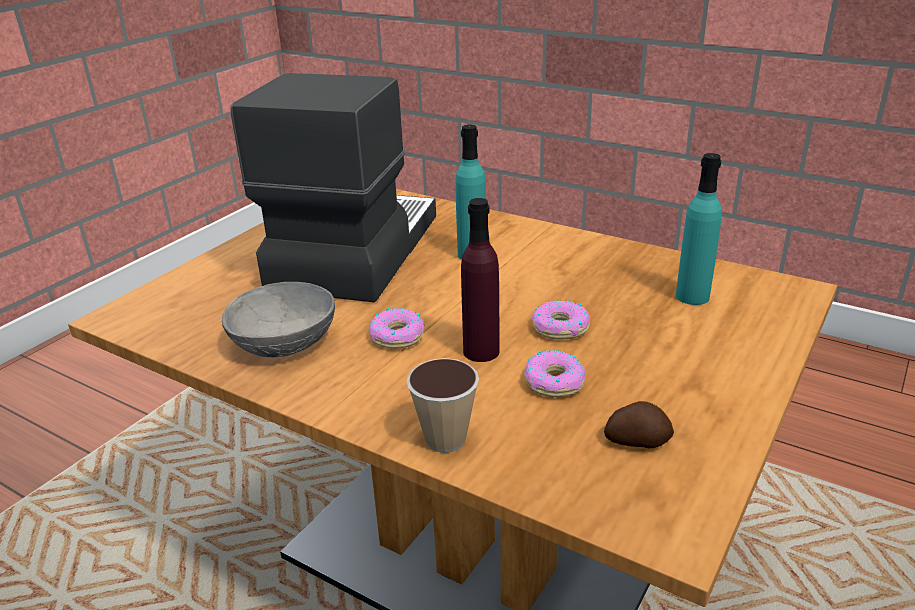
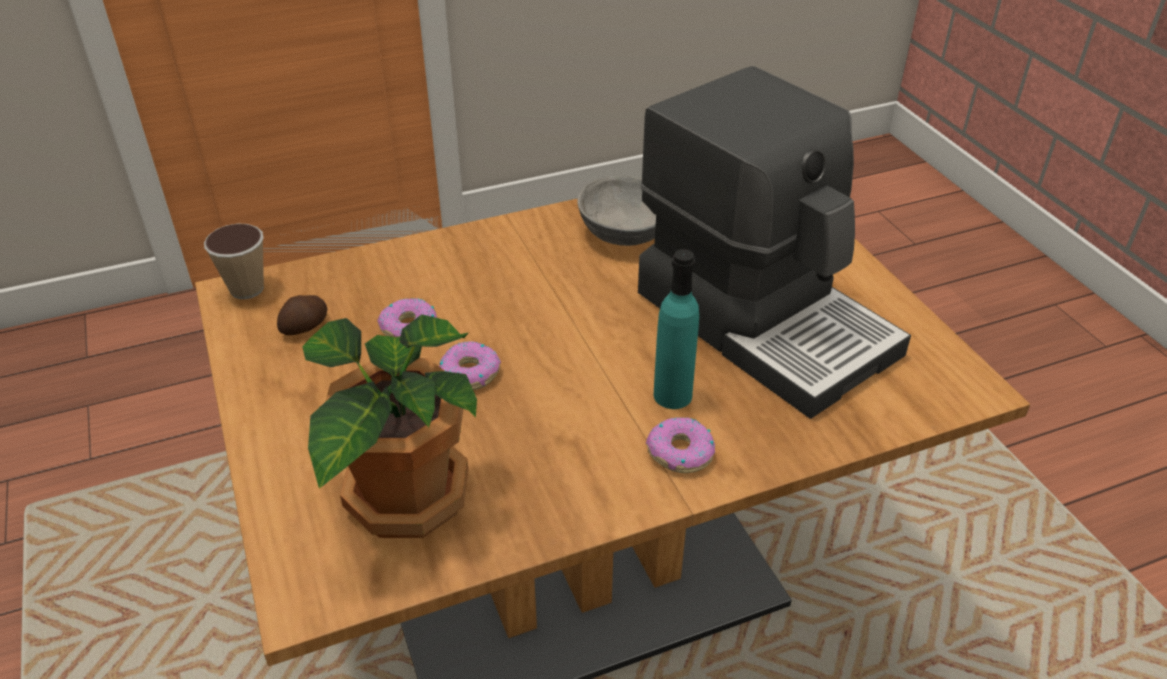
camera: 125 degrees right, 10 degrees up
(398, 336) = (568, 284): donut -> donut (680, 452)
(445, 439) = (421, 254): cup -> cup (247, 289)
(481, 351) = (493, 314): purple bottle -> none
(692, 296) = (403, 499): turquoise bottle -> potted plant

